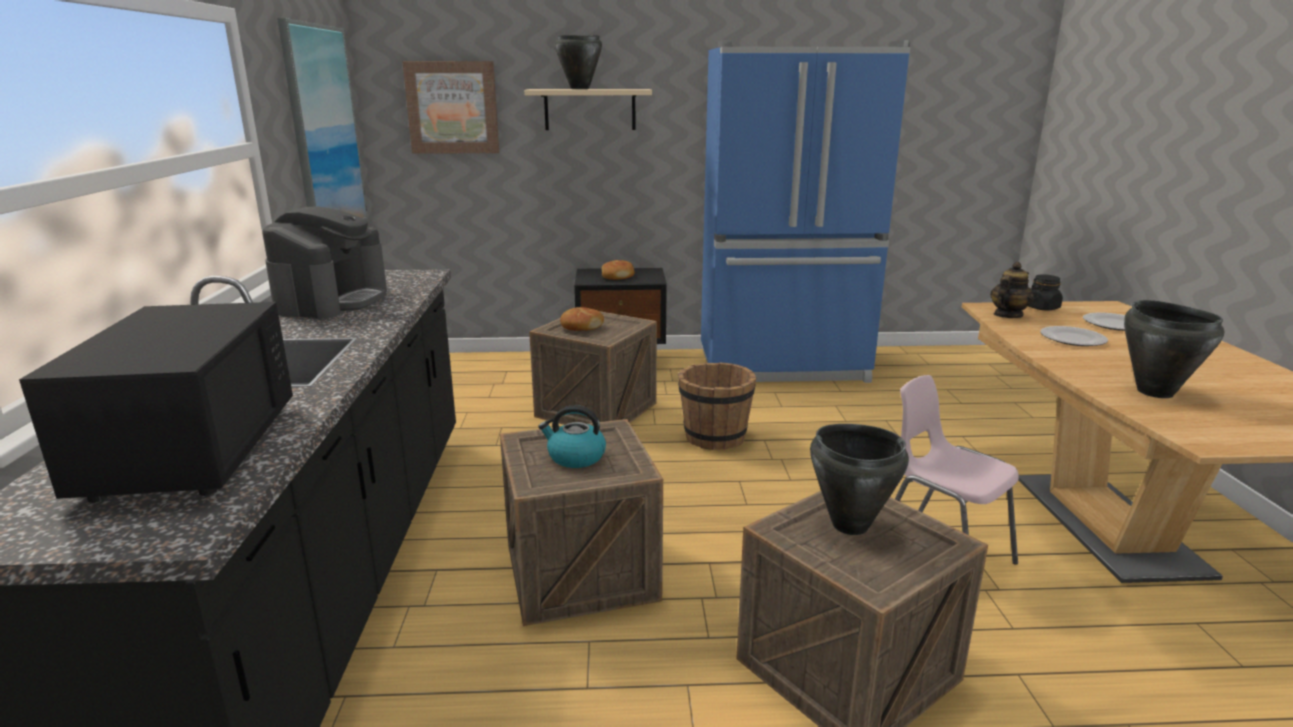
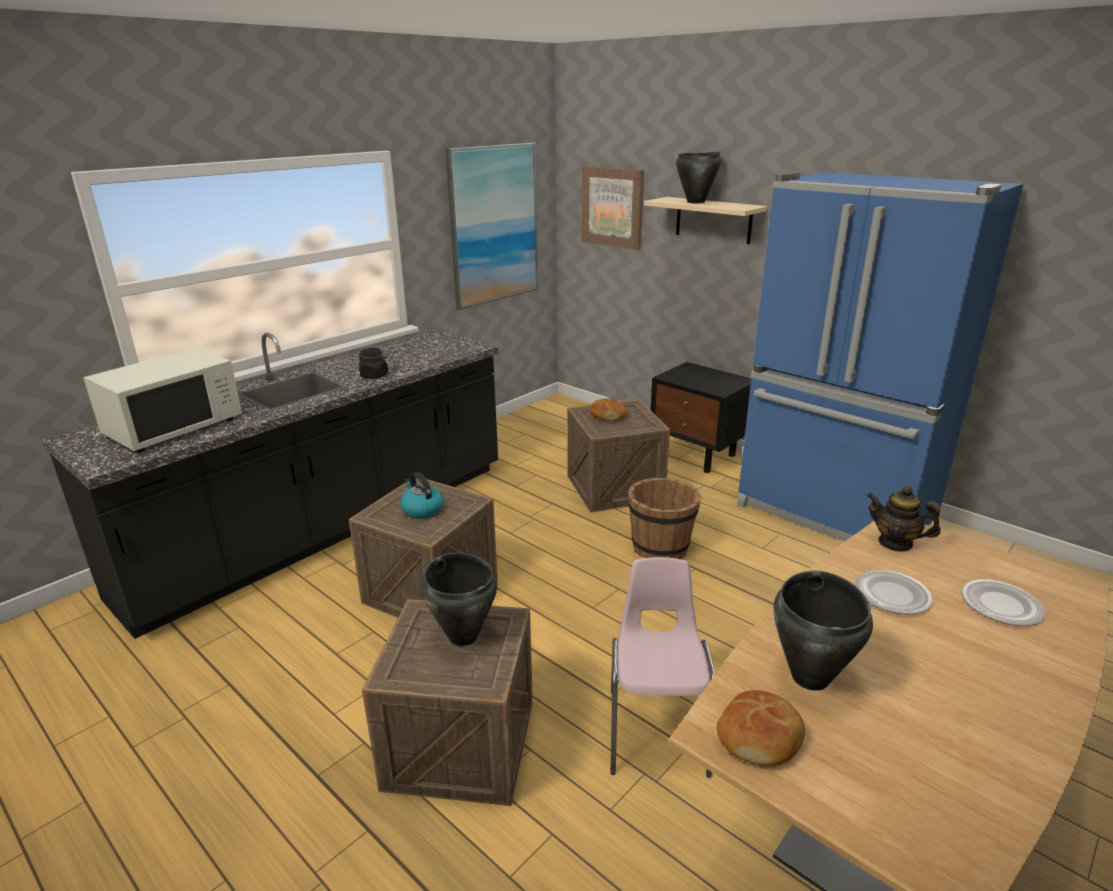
camera: 45 degrees right, 5 degrees up
(192, 450) = (174, 428): black microwave -> white microwave
(333, 301) = (391, 355): coffee machine -> none
(618, 276) = (701, 378): bread -> bread (760, 737)
(1007, 315) = (895, 543): teapot -> teapot turned 150 degrees counterclockwise
(1041, 307) = (966, 552): black jar -> black jar (374, 375)

